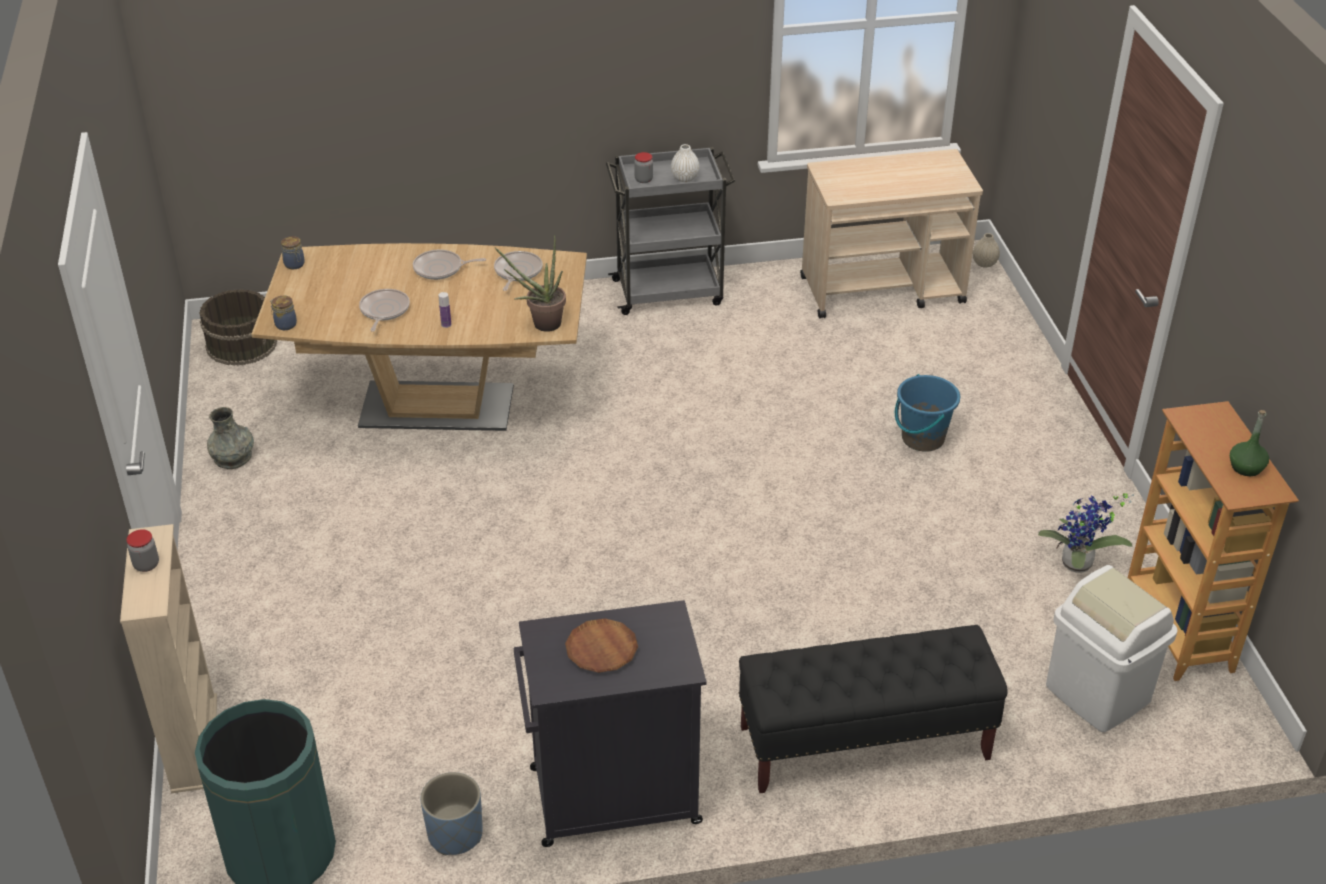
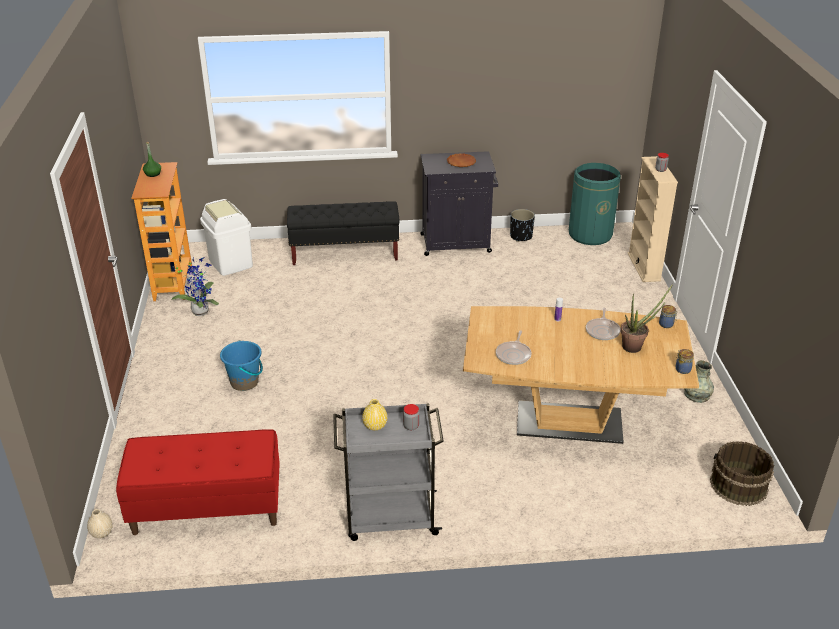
camera: 175 degrees left, 5 degrees down
(441, 269) = (571, 360): frying pan -> none
(455, 834) = (521, 236): blue planter -> black planter
(541, 325) = (494, 316): potted plant -> potted plant (636, 346)
(685, 178) = (375, 426): white vase -> yellow vase
(883, 290) = (207, 508): beige cart -> red bench

